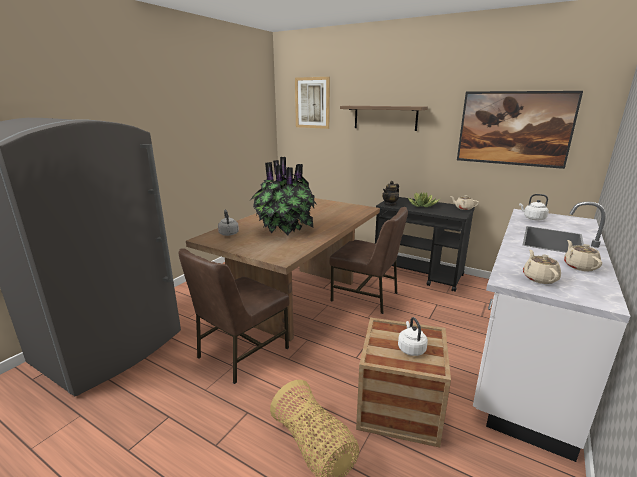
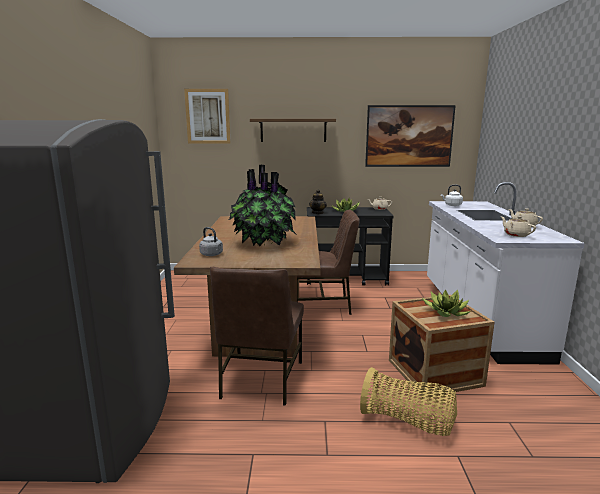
camera: 30 degrees left, 5 degrees down
(411, 348) = (446, 312): white kettle -> potted plant

